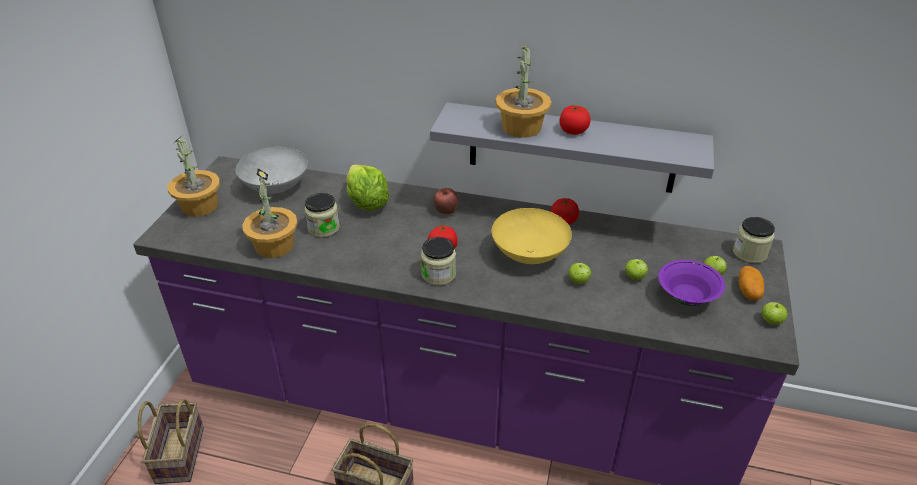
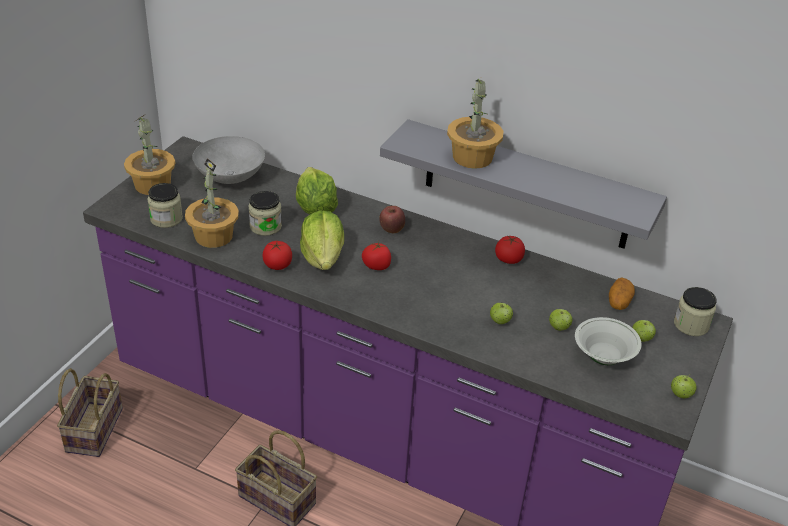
camera: 10 degrees right, 0 degrees up
(389, 248) = (323, 257): none -> lettuce
(438, 274) = (363, 291): jar -> jar (166, 218)
(529, 253) = (460, 286): yellow bowl -> none
(573, 131) = (523, 169): tomato -> tomato (277, 265)
(686, 298) = (603, 357): purple bowl -> white bowl
(748, 291) = (671, 362): potato -> potato (619, 302)

